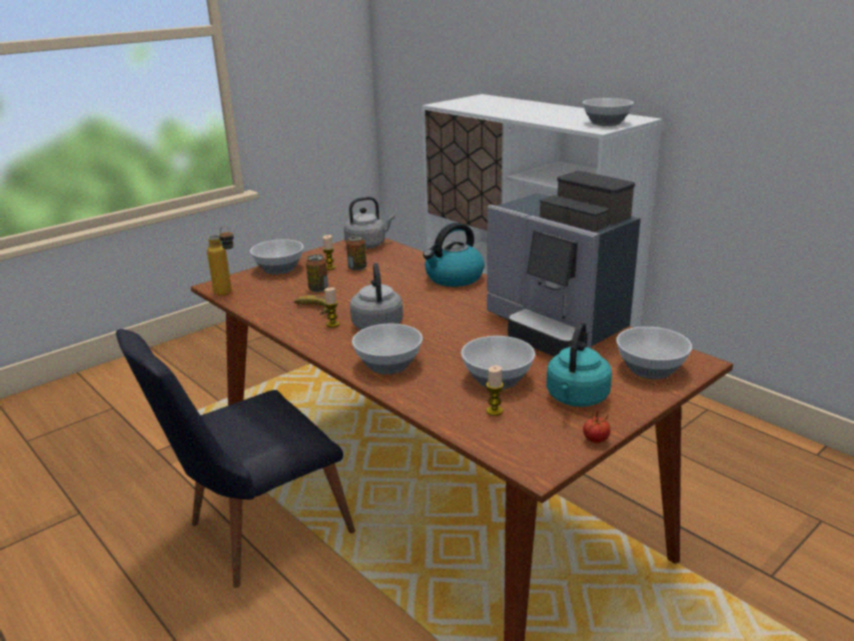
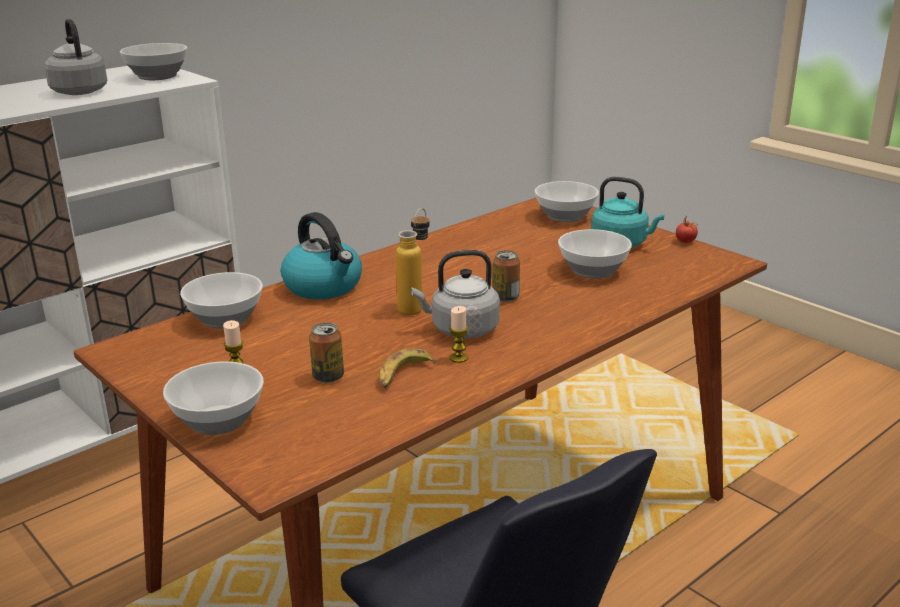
camera: 90 degrees left, 0 degrees up
(228, 294) = (319, 459): bottle -> bottle (415, 306)
(357, 268) = (251, 351): can -> can (505, 297)
(368, 245) = (146, 347): grey kettle -> grey kettle (79, 91)
(388, 364) = (568, 320): bowl -> bowl (224, 319)
(494, 411) = (652, 273): candle -> none
(555, 327) = (479, 243): coffee machine -> none

